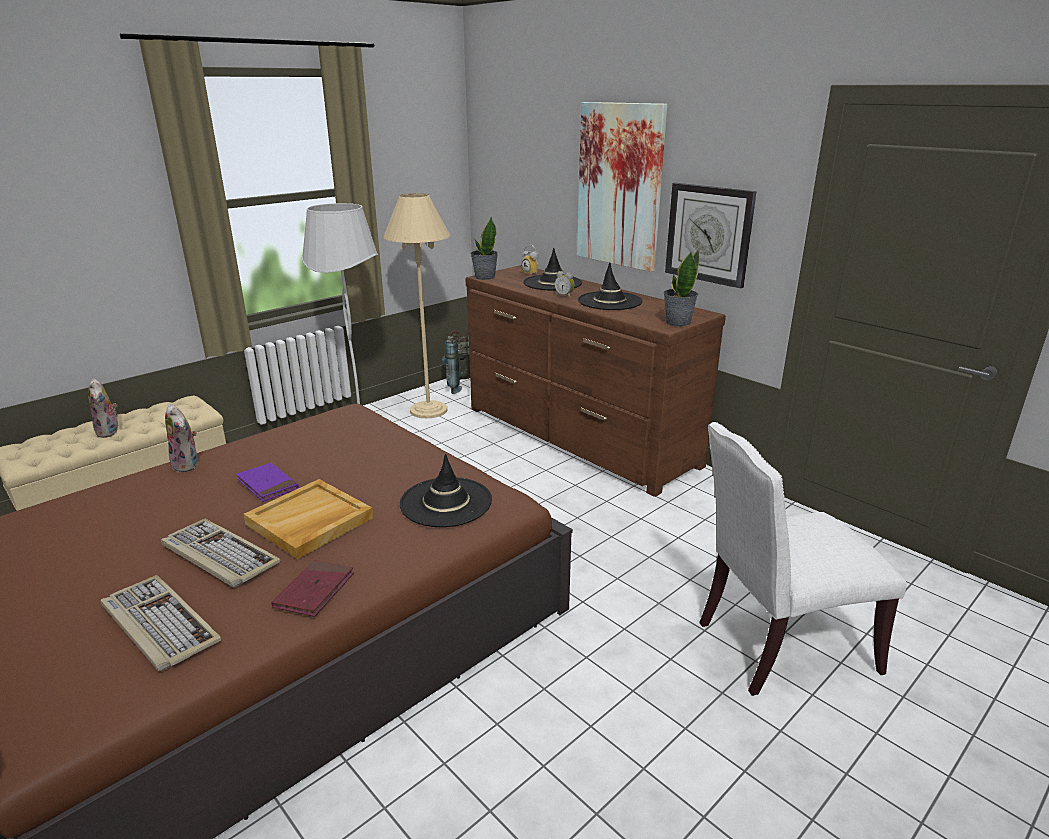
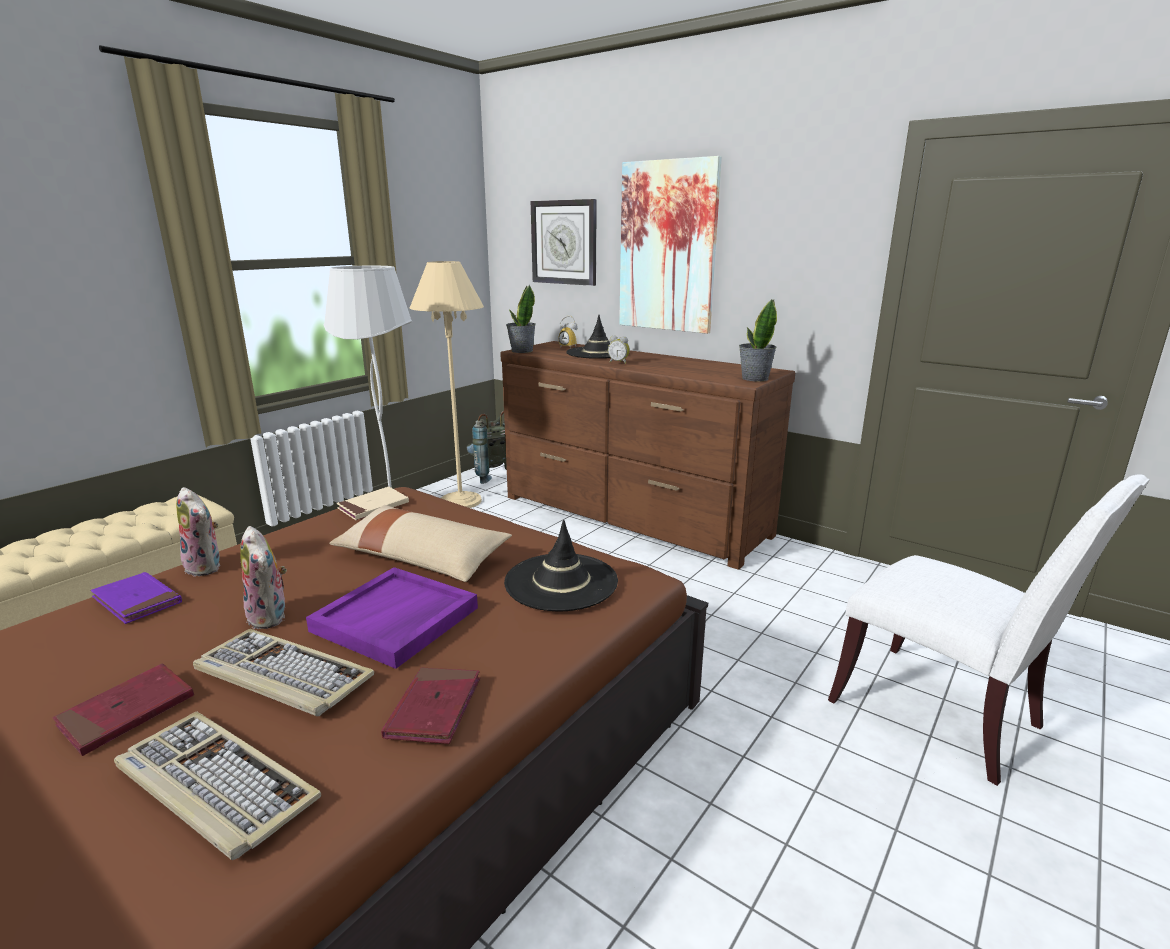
camera: 10 degrees left, 5 degrees down
(109, 432) = (84, 540): plush toy -> plush toy (271, 617)
(115, 570) = (127, 712): none -> red book
(267, 484) = (323, 581): purple book -> purple book (137, 601)
(309, 522) = (395, 620): beige tray -> purple tray
(326, 421) = (373, 506): none -> beige book
(347, 471) = (421, 558): none -> beige pillow
(609, 301) = (669, 365): black hat -> none
(709, 234) = (773, 288): wall clock -> wall clock (564, 242)
(778, 646) = (944, 715): white chair -> white chair turned 105 degrees counterclockwise

